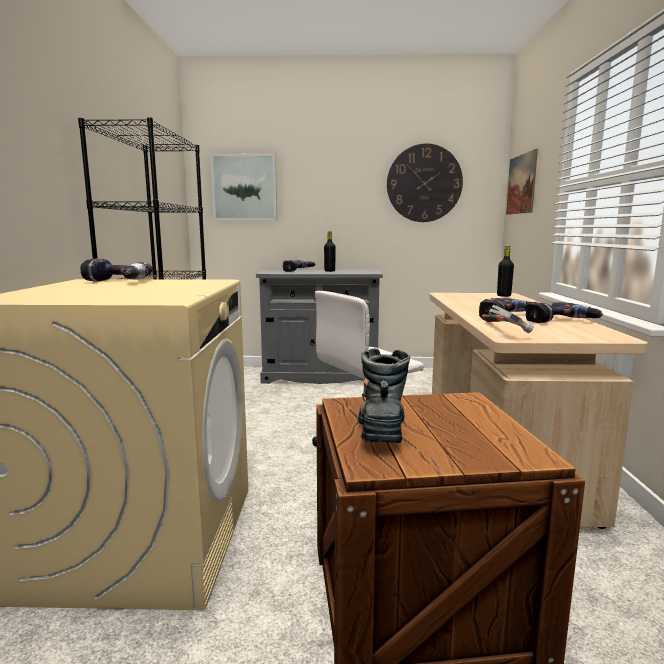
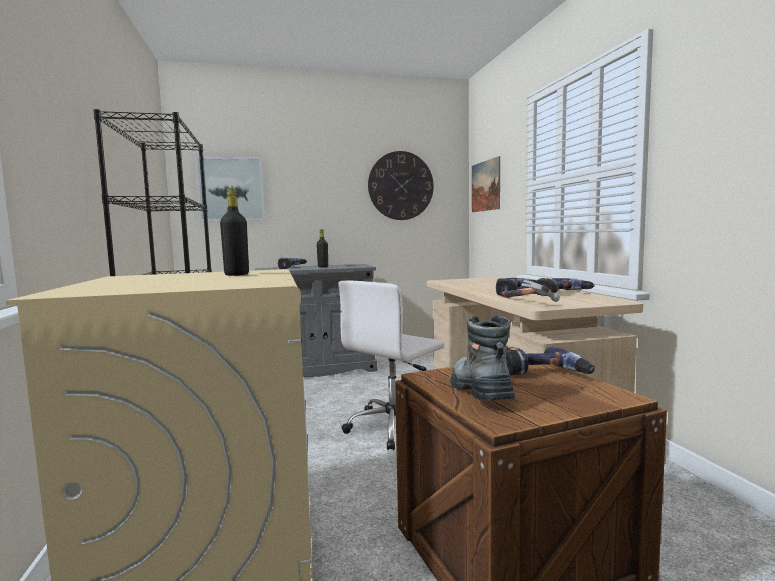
camera: 15 degrees left, 5 degrees down
(114, 282) = (163, 276): power drill -> power drill (544, 375)
(503, 296) = (491, 279): black bottle -> black bottle (236, 274)

